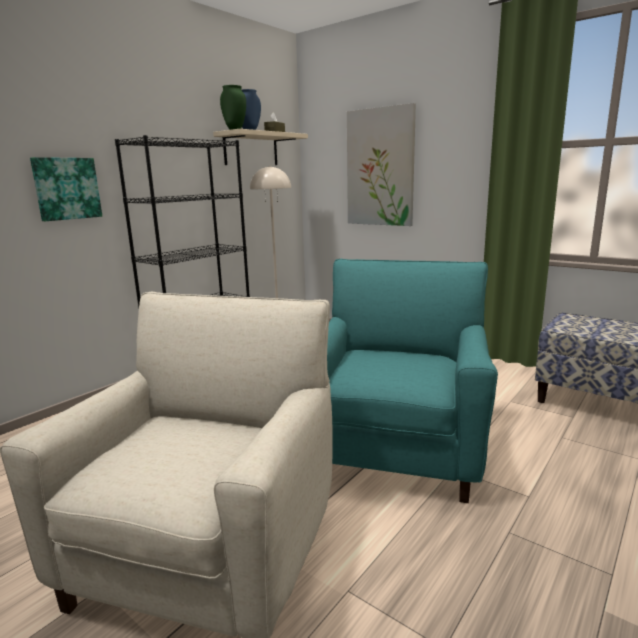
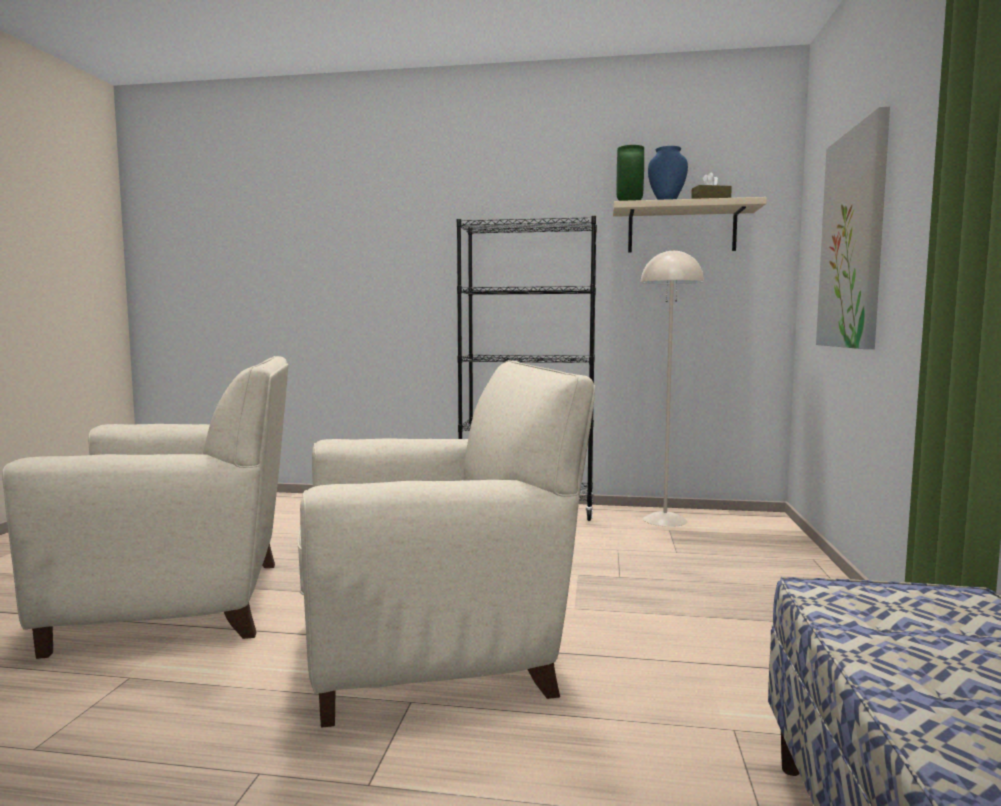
camera: 60 degrees right, 10 degrees down
(66, 188) = (418, 278): picture -> none
(397, 449) = (436, 650): turquoise armchair -> beige armchair

